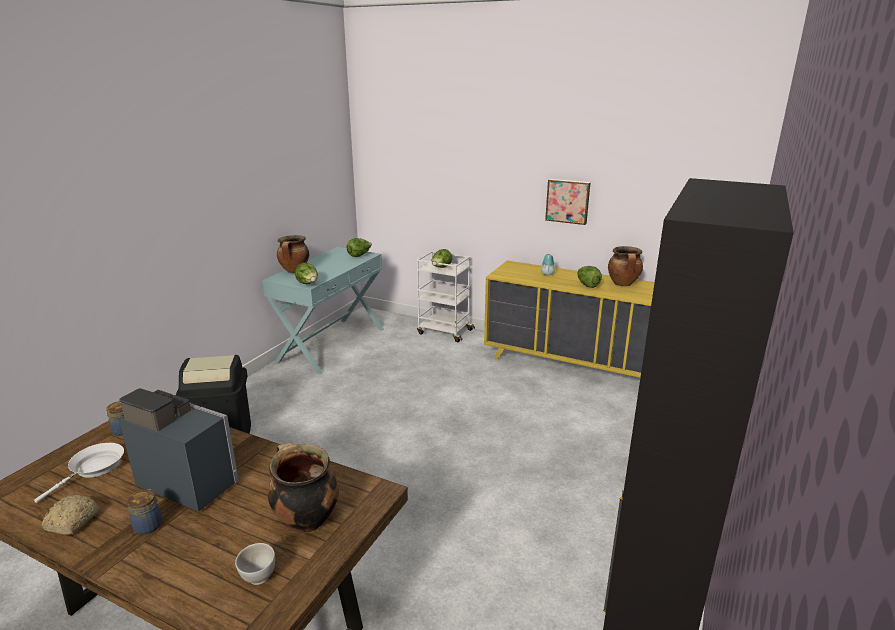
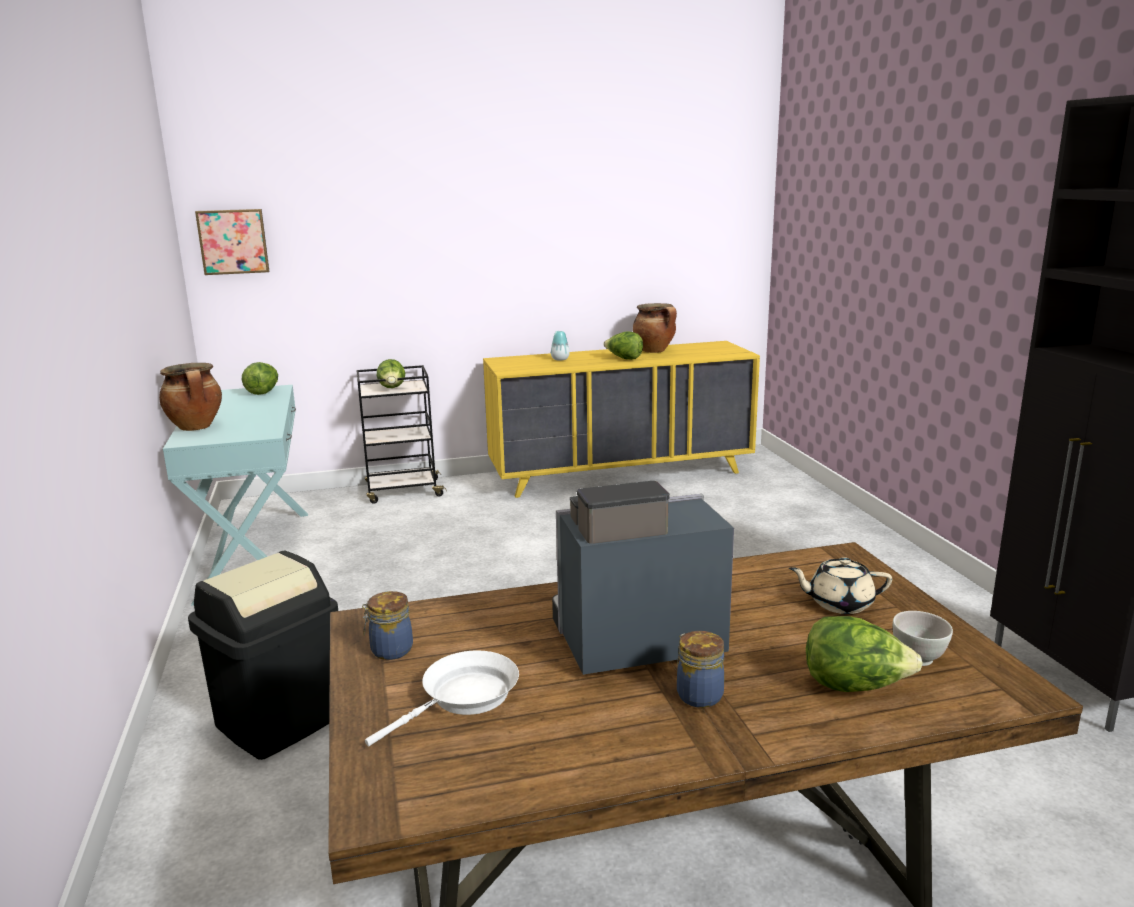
camera: 40 degrees left, 5 degrees down
(71, 522) = (592, 750): bread -> none
(94, 469) = (464, 698): white frying pan -> white frying pan turned 60 degrees clockwise
(305, 519) = (839, 603): cooking pot -> beige teapot
(308, 284) = (263, 434): lettuce -> lettuce (854, 686)
(444, 332) = (402, 491): white cart -> black cart
(568, 201) = (557, 259): picture -> picture (233, 241)

